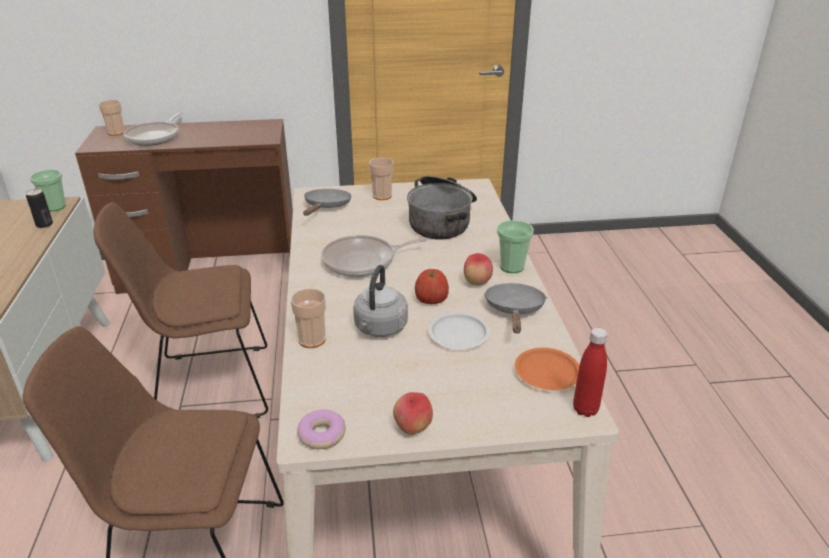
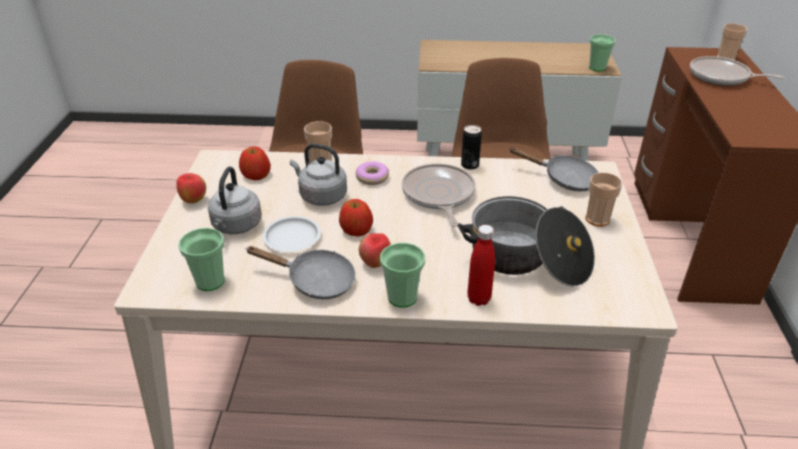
camera: 100 degrees right, 5 degrees up
(44, 224) = (564, 67): can -> can (469, 165)
(321, 435) = (213, 164): donut -> donut (372, 177)
(342, 387) = (256, 174): none -> apple
(453, 377) = (236, 226): none -> grey kettle
(547, 373) = (210, 281): orange plate -> cup
(585, 409) = (151, 292): red bottle -> red bottle (478, 299)

